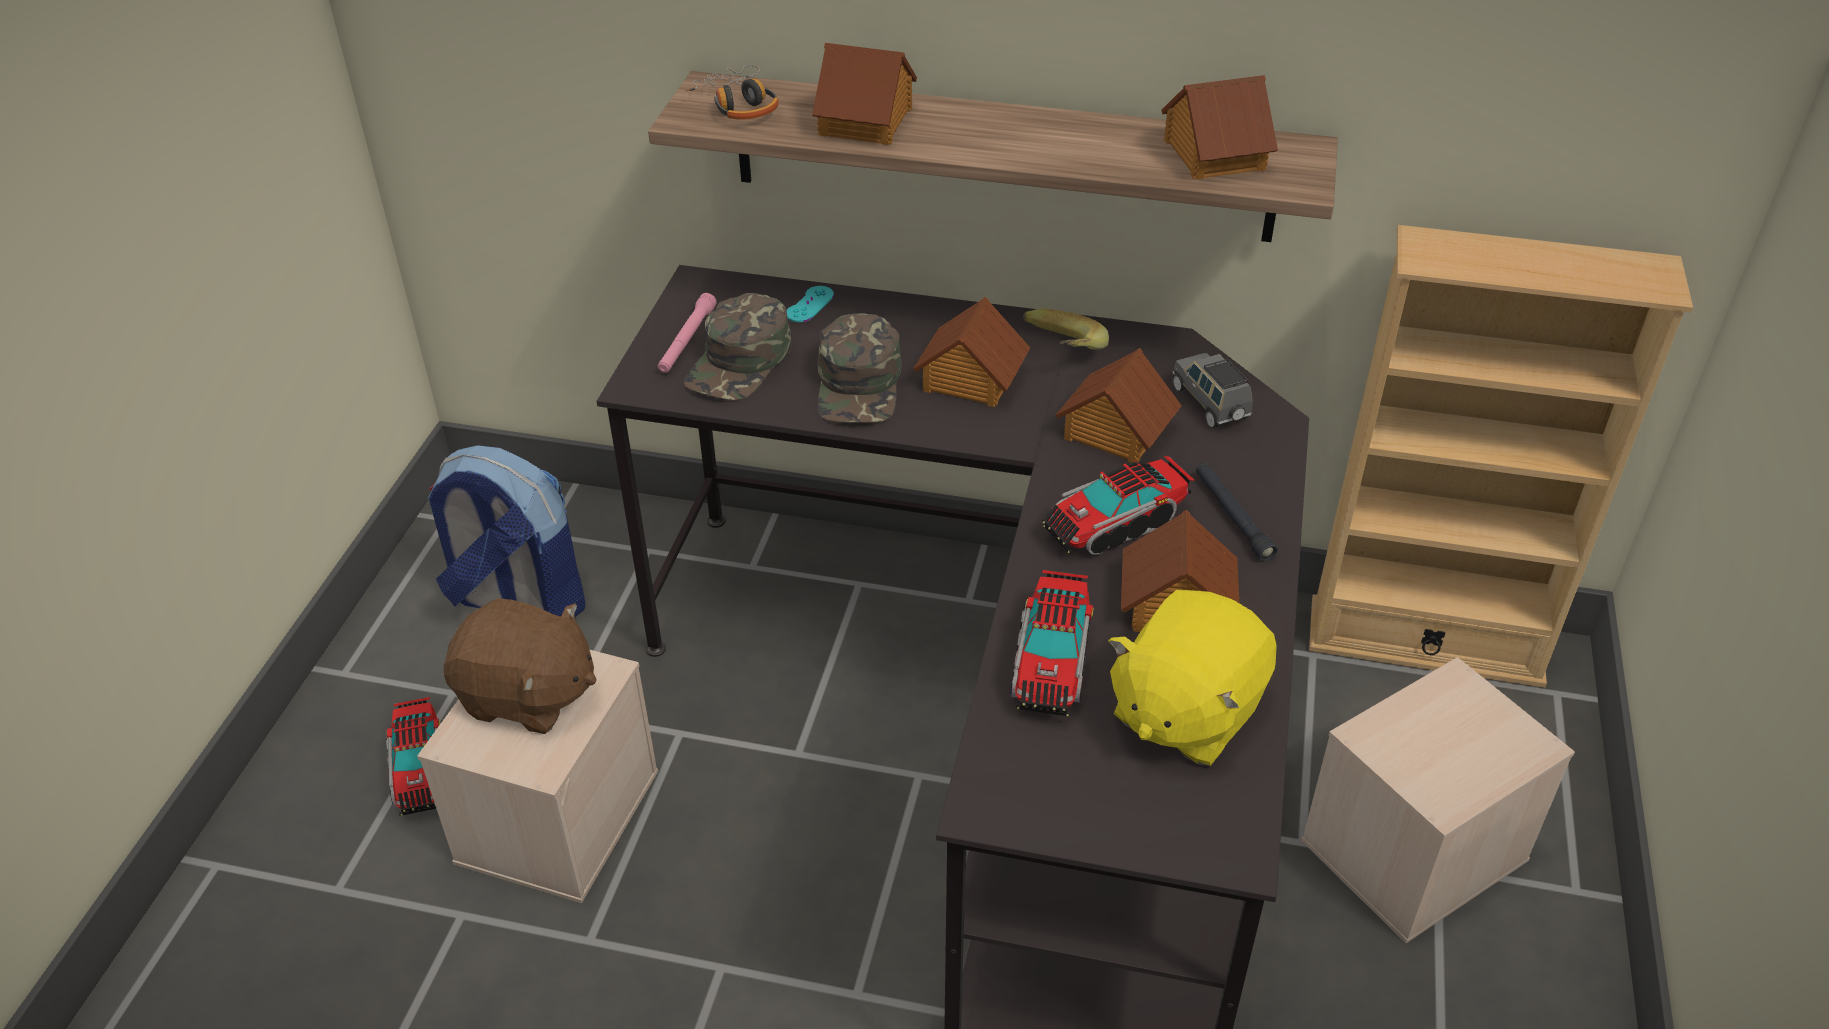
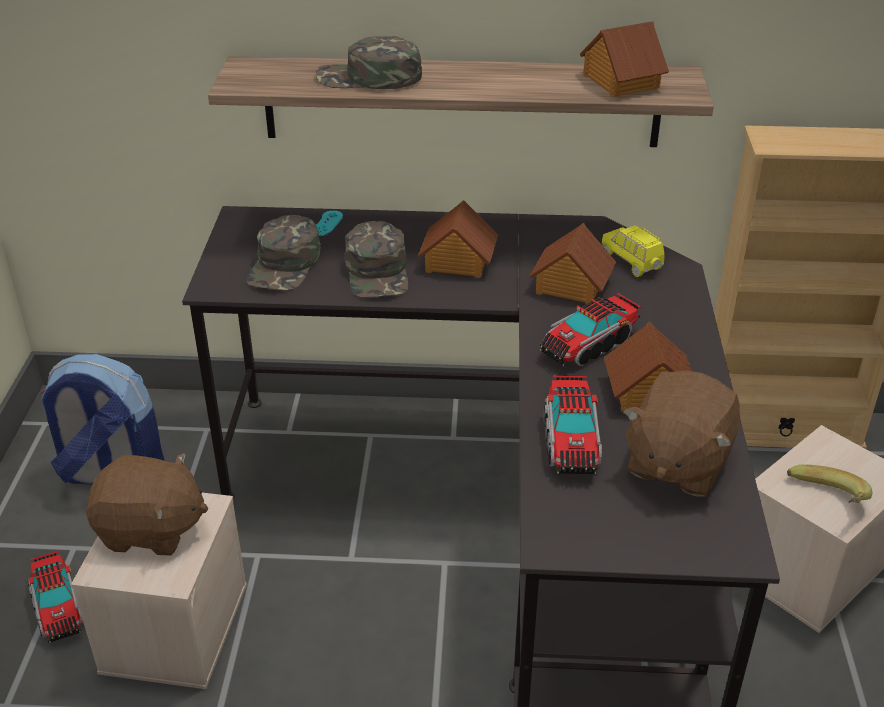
camera: 10 degrees left, 5 degrees down
(687, 340) = (241, 254): pink flashlight -> none
(738, 105) = (270, 74): headphones -> none
(867, 121) = (369, 78): toy house -> green cap
(1058, 353) = (515, 239): banana -> banana (825, 502)
(1184, 712) = (676, 463): yellow plush toy -> brown plush toy
(1210, 404) = (631, 262): grey toy car -> yellow toy car
(1232, 517) = (669, 332): black flashlight -> none

